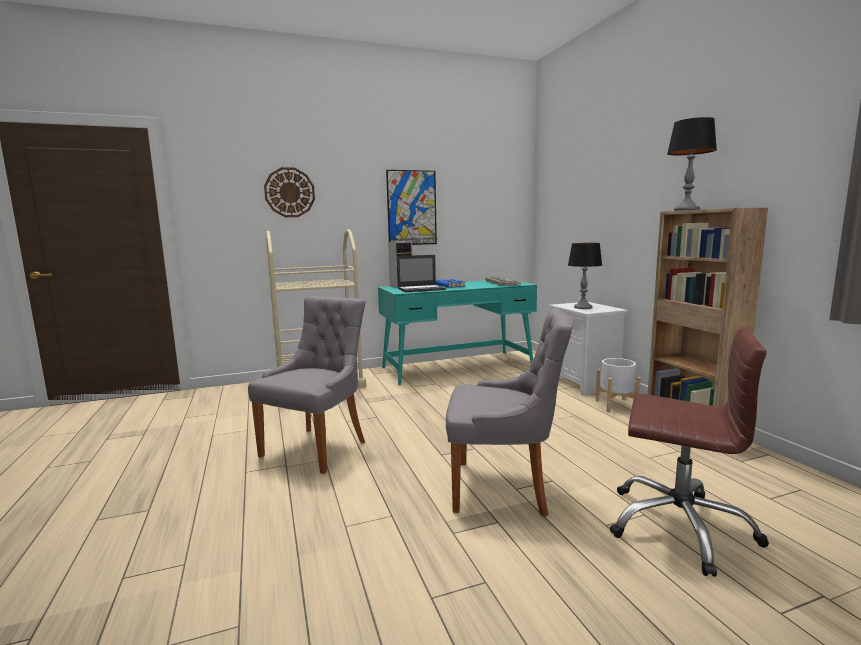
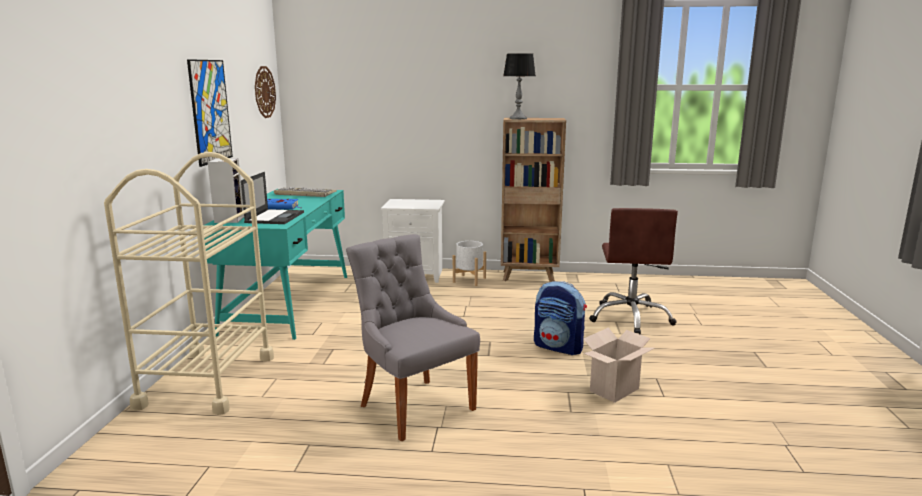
camera: 65 degrees left, 5 degrees up
(289, 192) = (106, 99): wall clock -> wall clock (264, 92)
(417, 549) = (614, 391): none -> cardboard box
(504, 488) = (559, 347): grey chair -> backpack
(583, 307) = (414, 204): table lamp -> none
(679, 526) = (631, 318): brown office chair -> brown office chair turned 135 degrees clockwise

